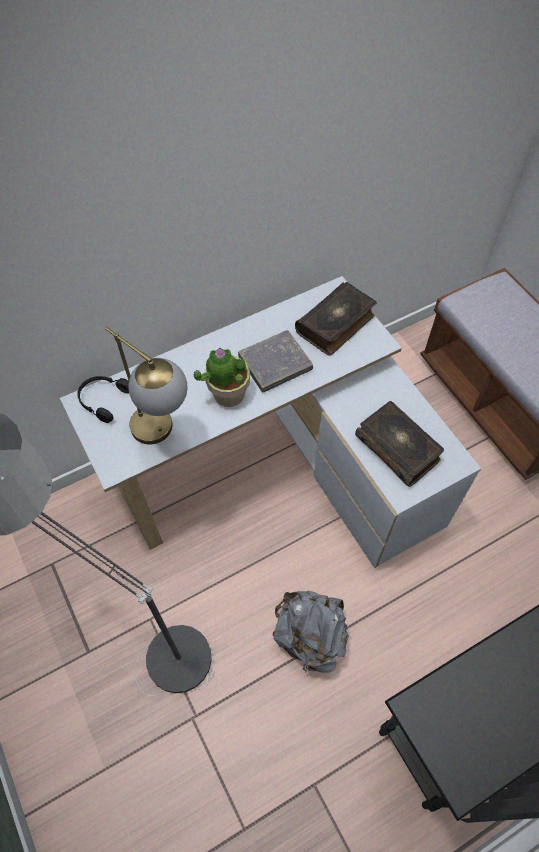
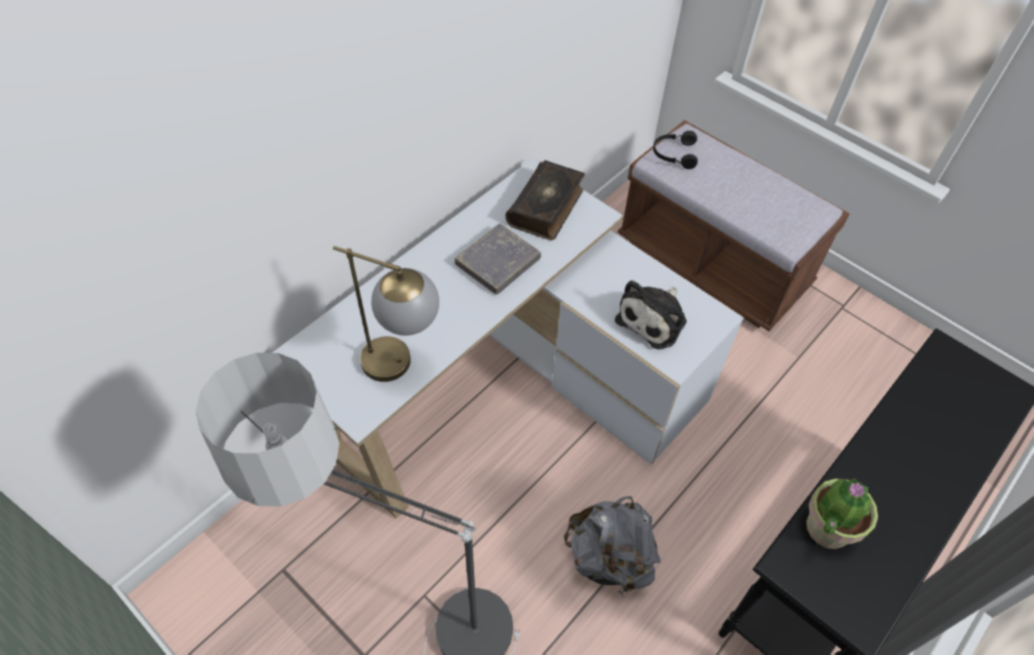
camera: 20 degrees left, 5 degrees down
(103, 400) = (318, 347): black headphones -> black headphones (673, 154)
(228, 394) = (459, 305): potted plant -> potted plant (827, 528)
(398, 448) = (654, 319): book -> plush toy

